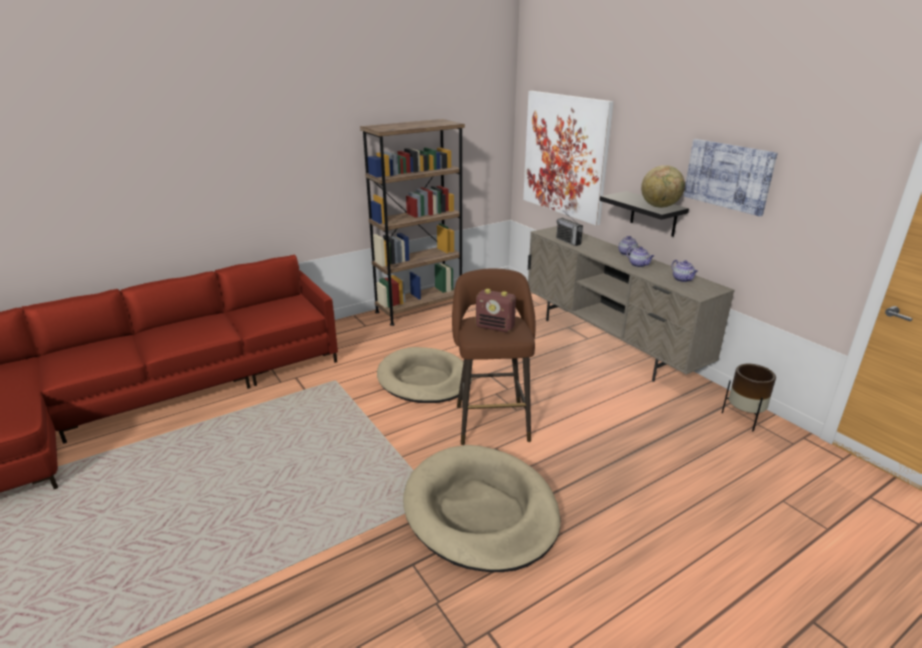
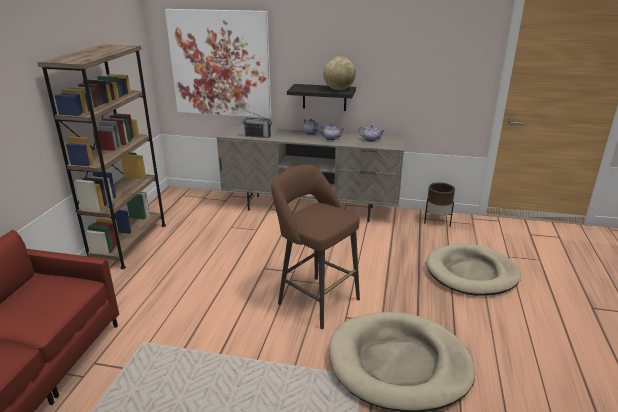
camera: 45 degrees left, 0 degrees up
(424, 379) = (222, 298): beige dog bed -> beige dog bed (471, 273)
(495, 327) = (322, 216): radio -> none
(728, 176) = (385, 57): picture -> none

